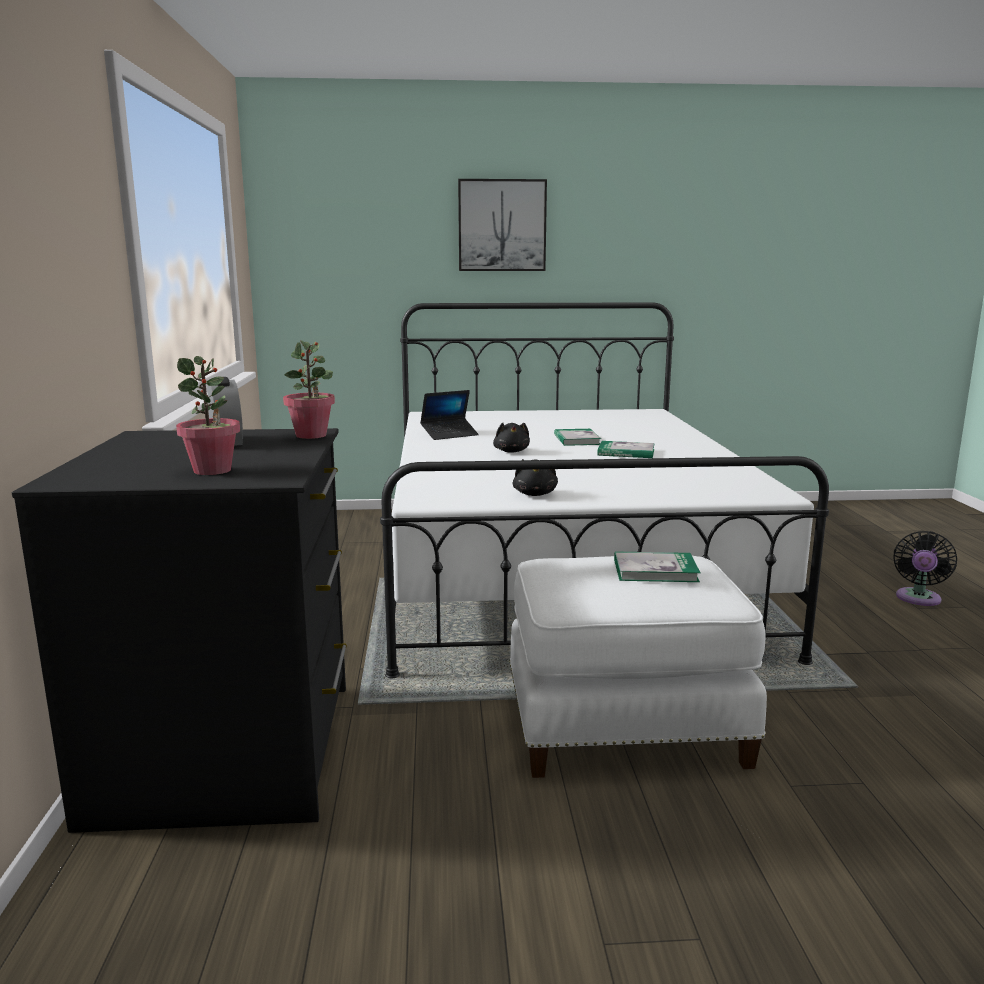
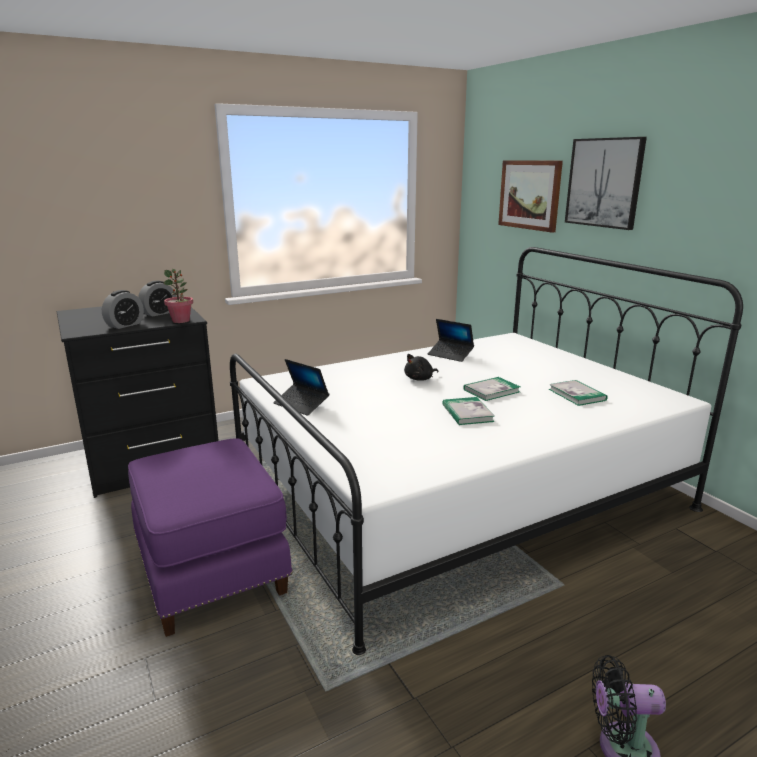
camera: 65 degrees right, 5 degrees up
(212, 470) = (92, 323): potted plant -> none
(276, 456) = (125, 325): none -> alarm clock
(392, 243) = (530, 195): none -> picture
(535, 494) = (301, 404): black plush toy -> laptop
(624, 723) = (212, 568): white ottoman -> purple ottoman
(655, 571) = (211, 476): book -> book (577, 395)

